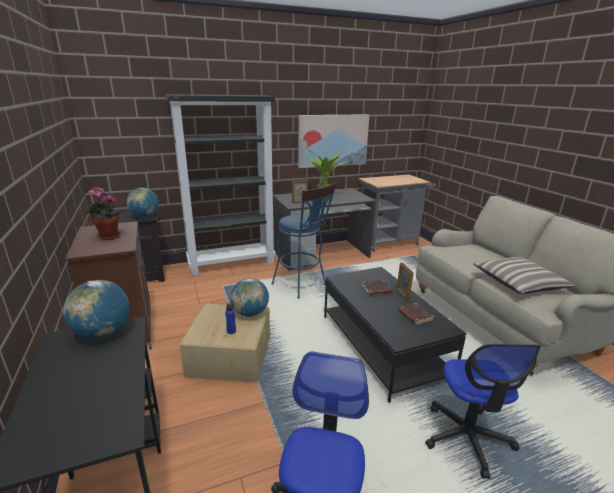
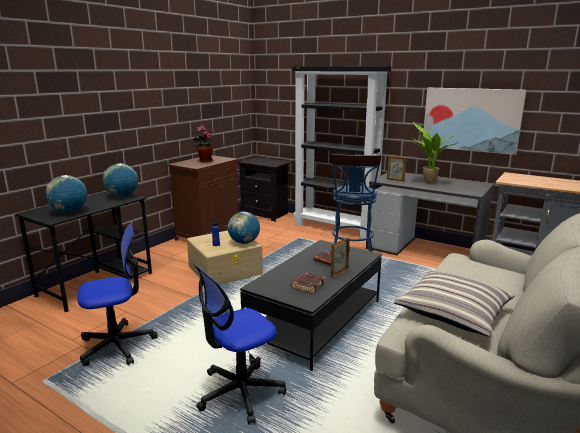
camera: 55 degrees right, 5 degrees down
(145, 216) = (272, 164): globe -> globe (69, 211)

